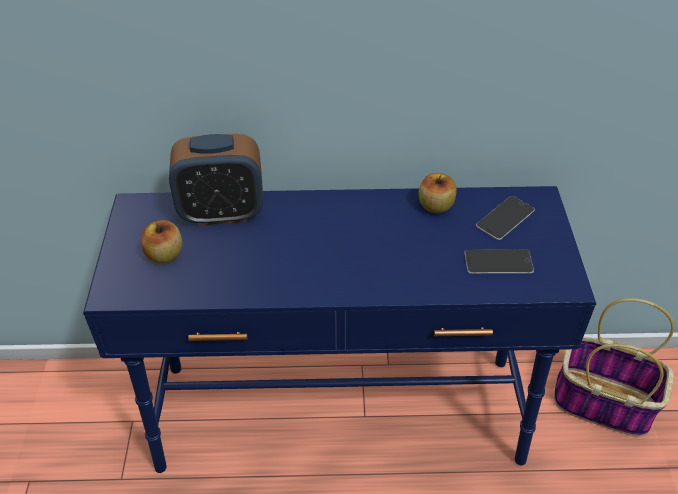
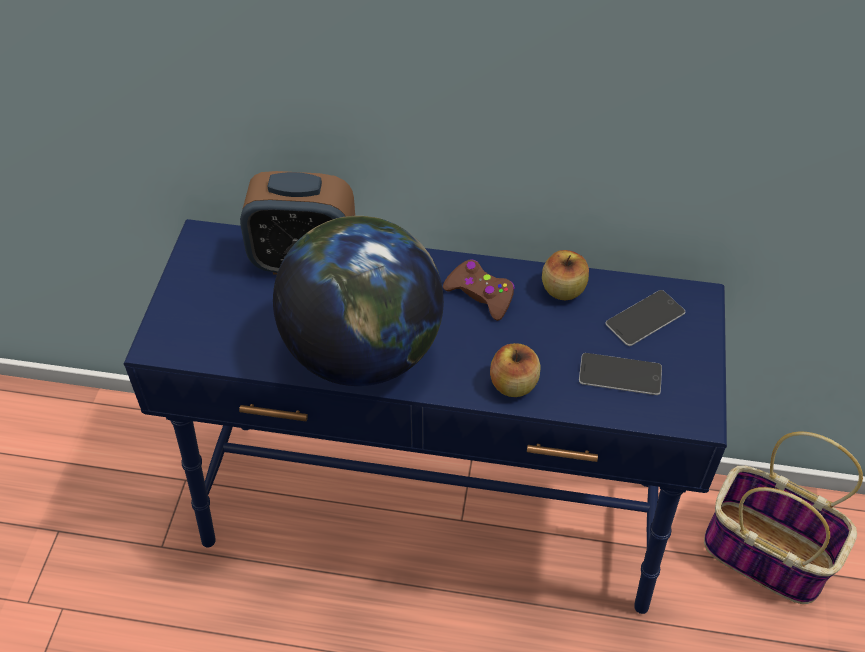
camera: 10 degrees right, 5 degrees up
(165, 255) = (227, 306): apple -> apple (513, 384)
(287, 273) = (363, 351): none -> globe
(371, 218) = (480, 294): none -> brown game controller

